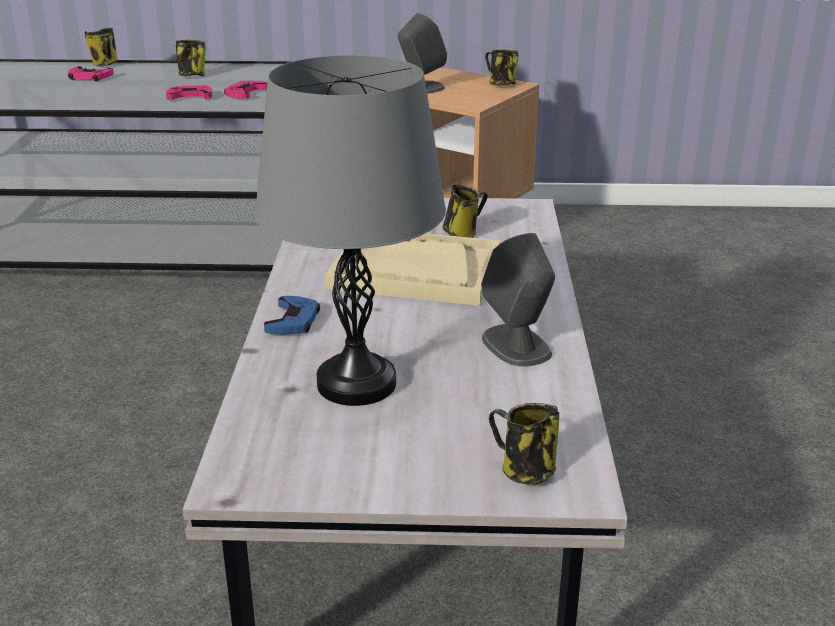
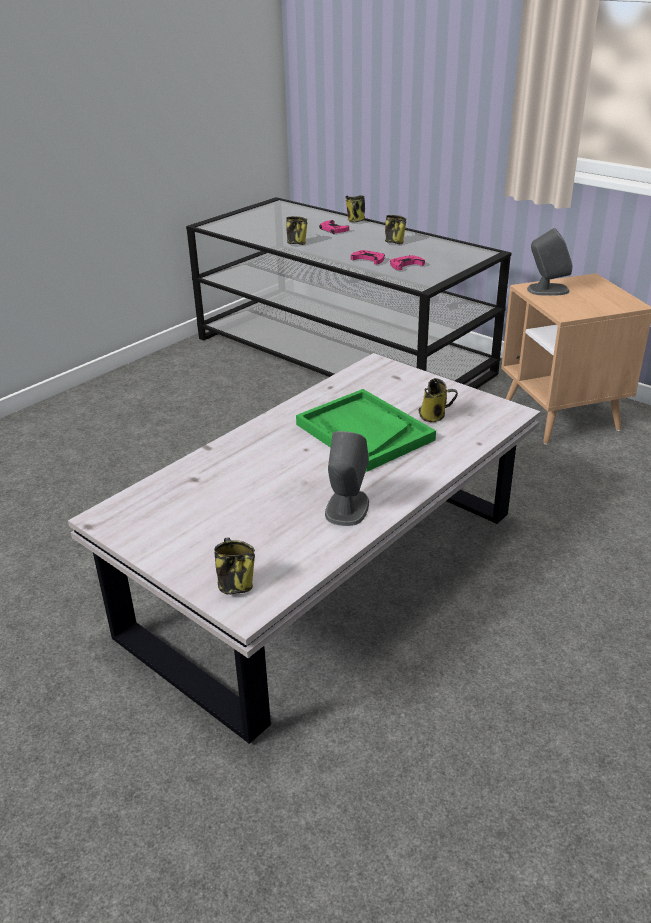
camera: 40 degrees right, 5 degrees up
(293, 321) = (251, 438): blue game controller -> none
(356, 384) = (229, 491): grey table lamp -> none
(415, 271) = (364, 432): beige tray -> green tray
(500, 84) = (618, 301): mug -> mug (296, 243)

